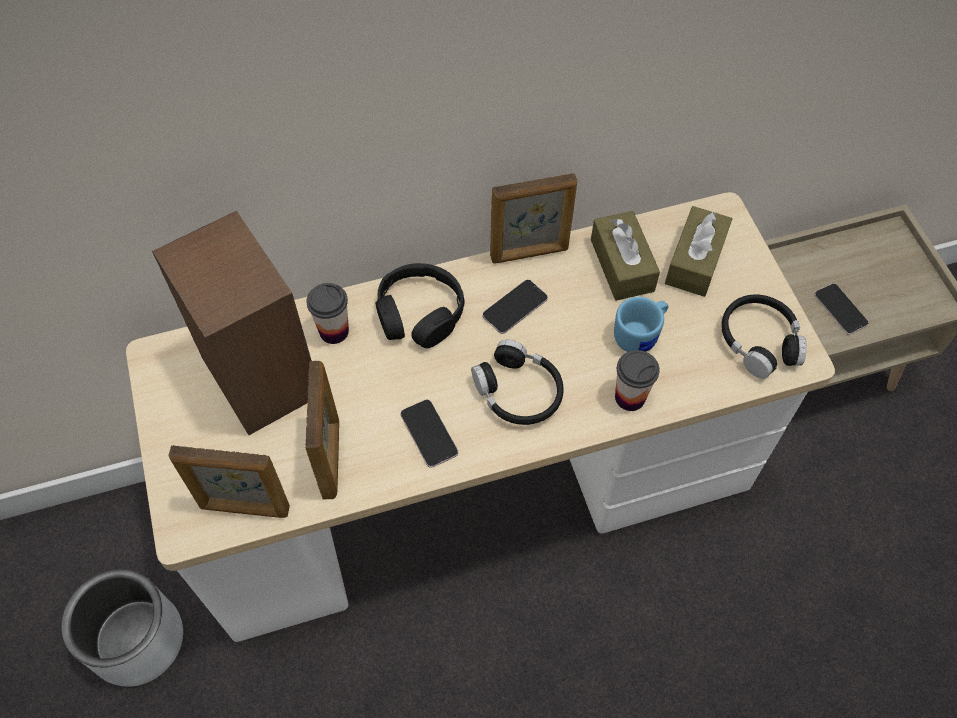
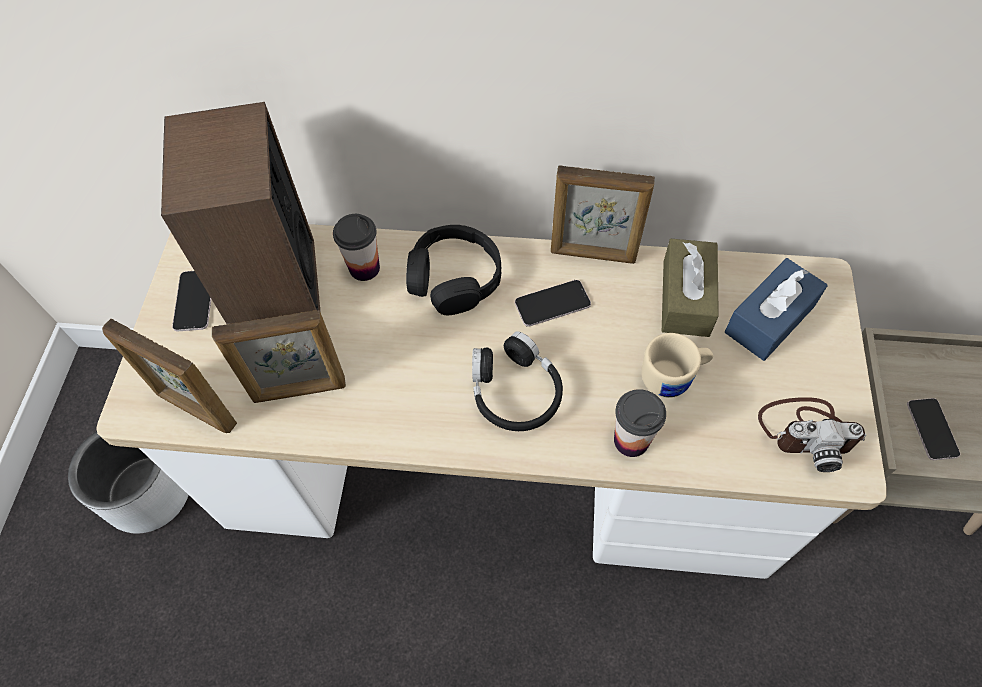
camera: 25 degrees right, 0 degrees up
(331, 458) = (299, 390): picture frame -> picture frame turned 60 degrees clockwise
(429, 433) = (404, 401): phone -> phone (194, 301)
(640, 335) = (673, 378): blue mug -> beige mug
(695, 261) = (769, 319): brown tissue box -> blue tissue box
(759, 341) = (807, 431): black headphones -> camera

